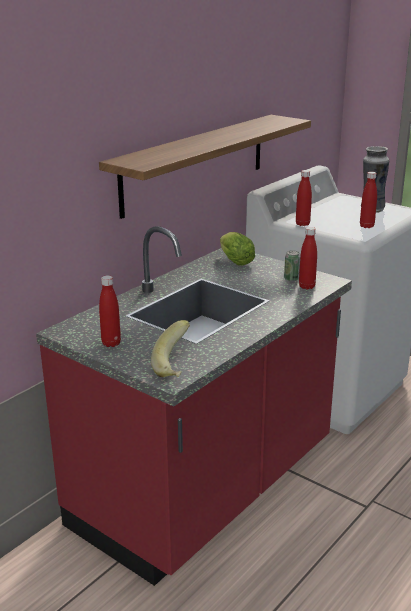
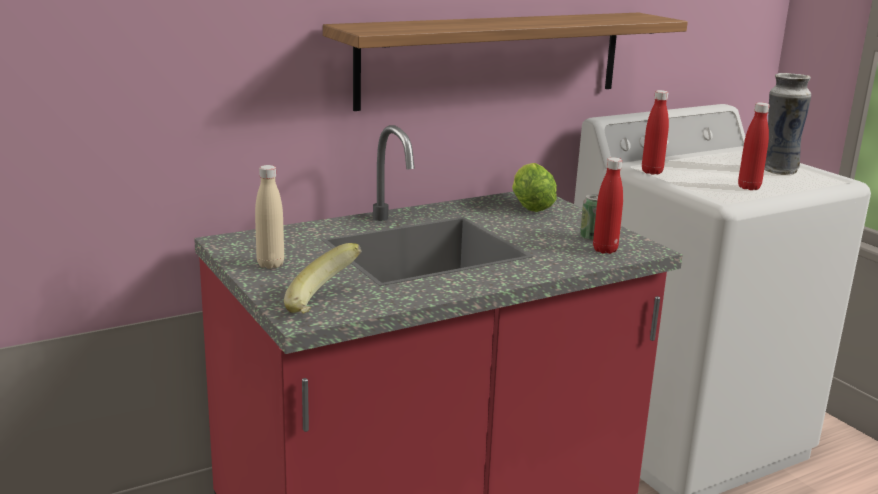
camera: 20 degrees right, 5 degrees down
(111, 343) = (270, 264): red bottle -> beige bottle

